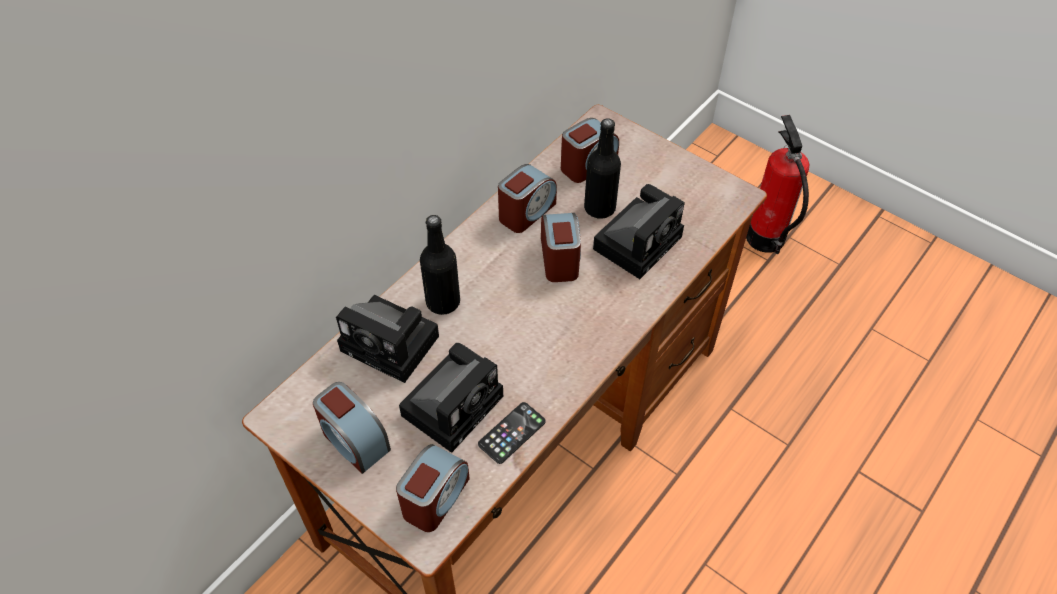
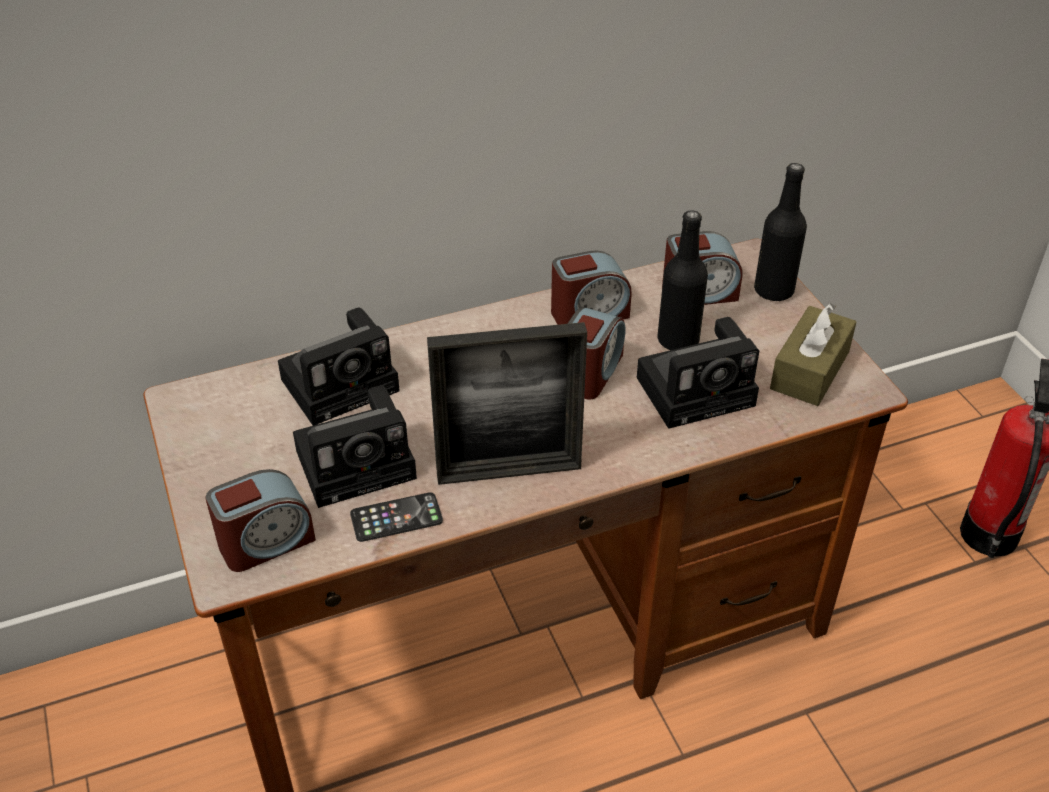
camera: 30 degrees right, 10 degrees down
(354, 440) = (232, 453): alarm clock -> none
(394, 344) = (344, 383): camera -> camera turned 90 degrees counterclockwise
(443, 302) = (427, 364): black bottle -> black bottle (773, 290)
(561, 360) = (509, 471): none -> picture frame
(696, 195) = (810, 370): none -> brown tissue box

